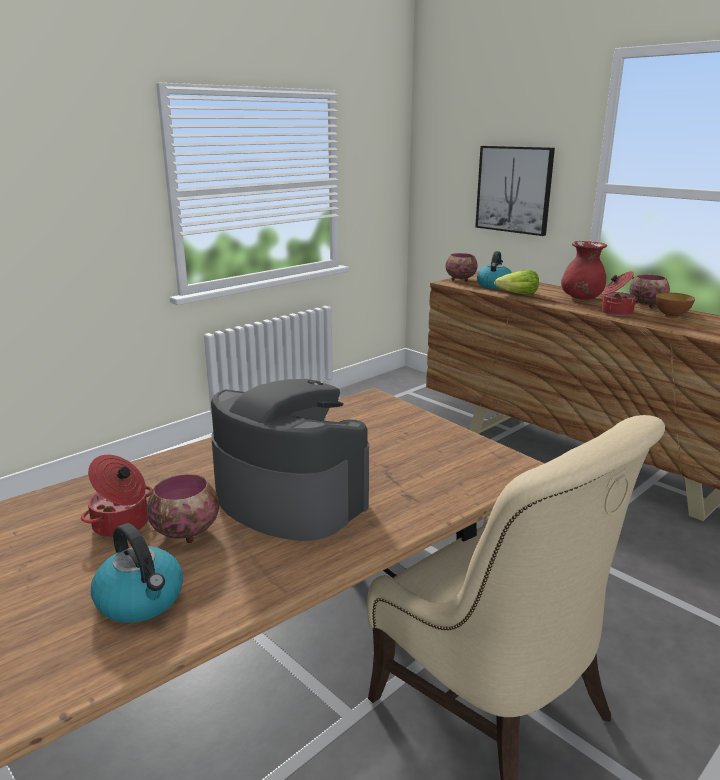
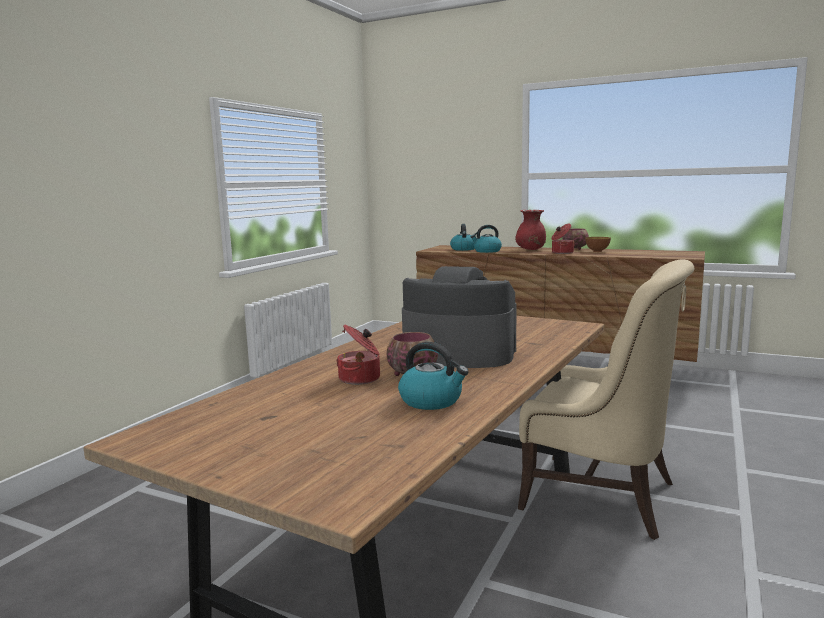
camera: 20 degrees left, 10 degrees down
(460, 279) = (434, 249): bowl -> none
(514, 189) = (458, 184): picture -> none
(518, 294) = (487, 251): lettuce -> kettle

